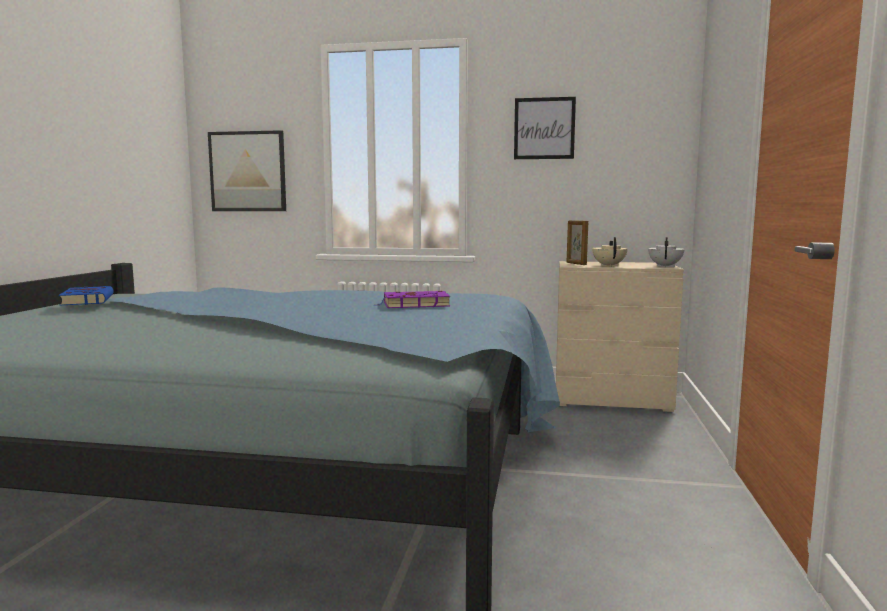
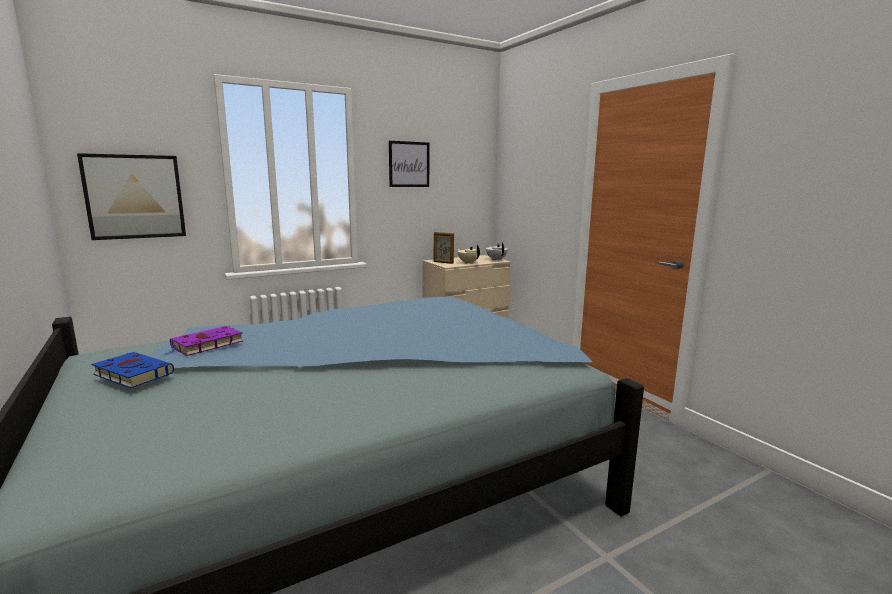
camera: 40 degrees left, 5 degrees up
(414, 304) = (433, 317): purple book -> purple book (206, 345)

